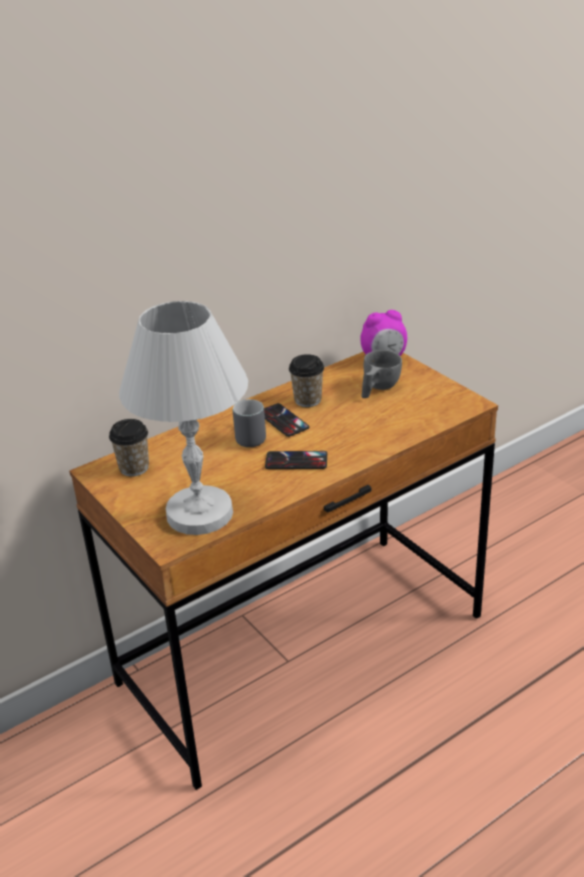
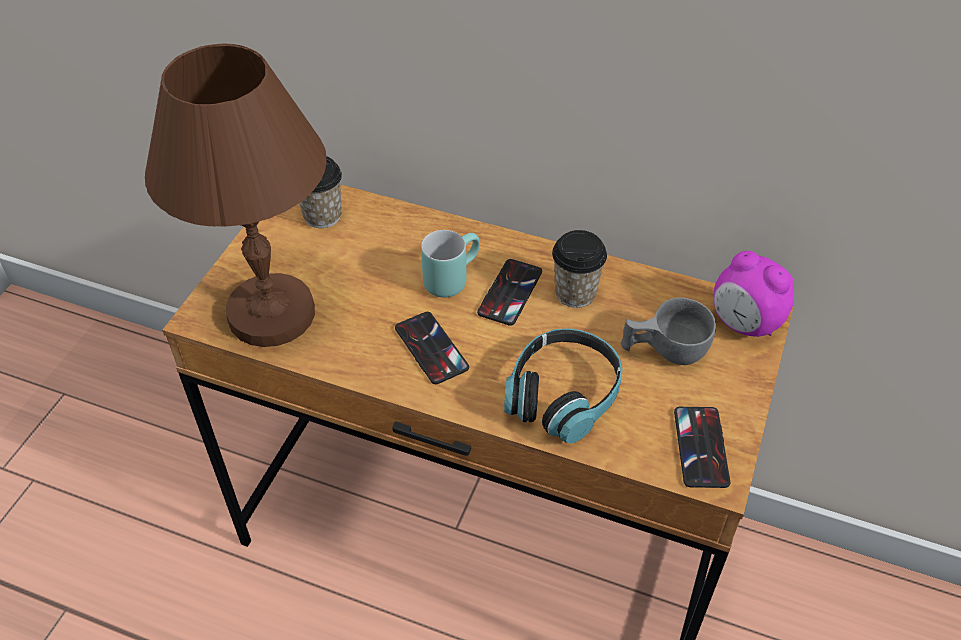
camera: 55 degrees right, 15 degrees up
(199, 513) = (272, 312): white table lamp -> brown table lamp
(247, 436) = (450, 277): grey mug -> turquoise mug
(376, 429) = (563, 395): none -> headphones
(449, 401) = (701, 447): none -> phone

